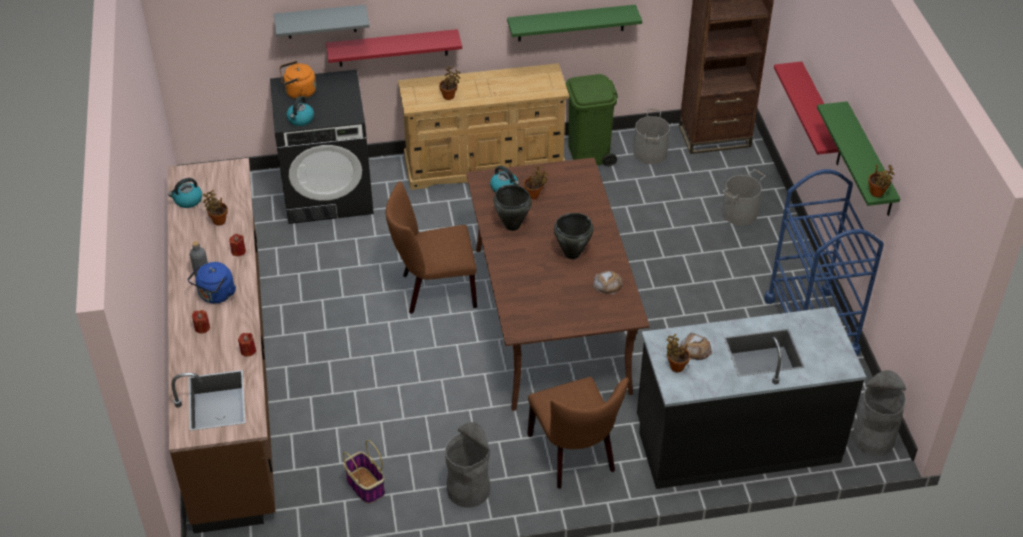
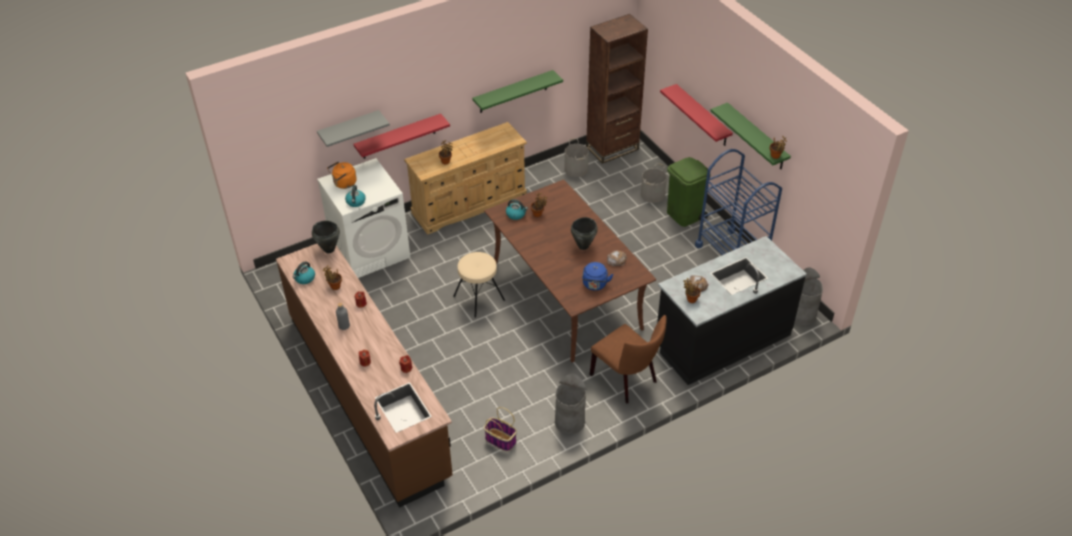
camera: 20 degrees left, 0 degrees up
(215, 295) = (362, 338): blue kettle -> blue kettle (595, 285)
(328, 192) = (370, 251): black washing machine -> white washing machine
(433, 290) = (479, 298): brown chair -> beige stool
(512, 226) = (534, 238): black cooking pot -> black cooking pot (329, 250)
(589, 154) = (536, 180): green trash can -> green trash can (684, 215)

